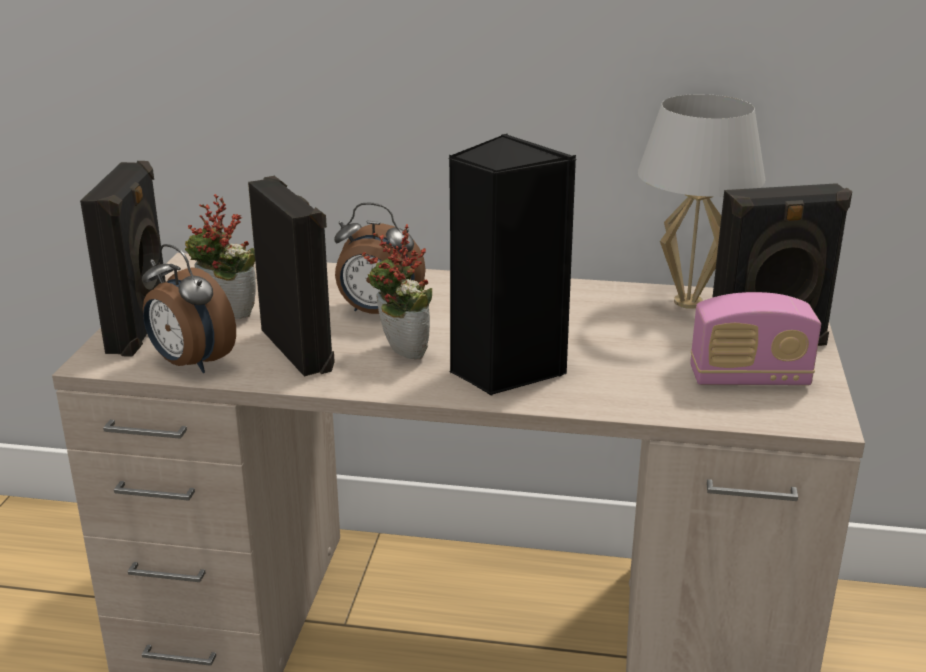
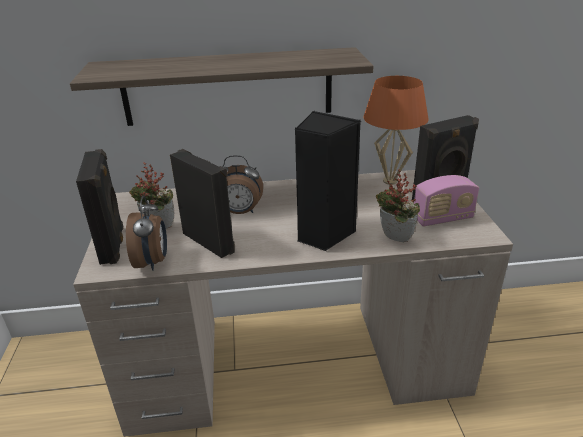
camera: 15 degrees left, 5 degrees up
(190, 364) = (153, 262): alarm clock -> alarm clock turned 120 degrees counterclockwise
(398, 86) = (228, 87): none -> shelf
(399, 352) = (264, 234): potted plant -> potted plant (393, 239)
(687, 302) = (389, 181): white table lamp -> orange table lamp

